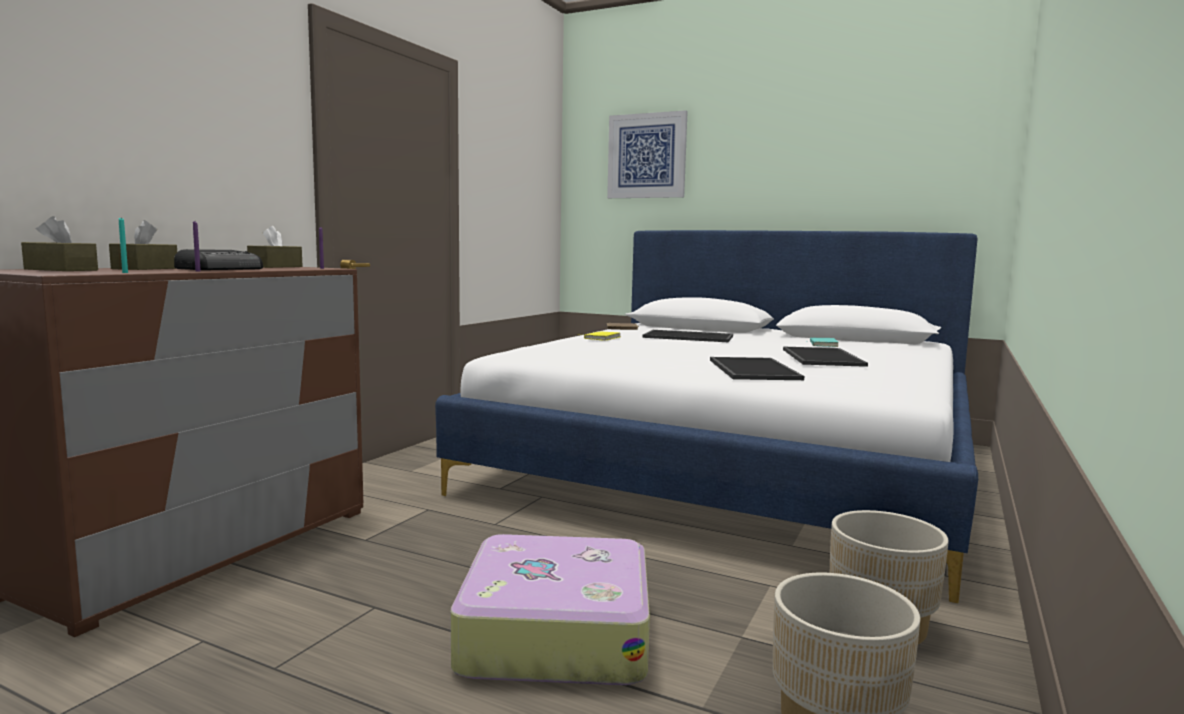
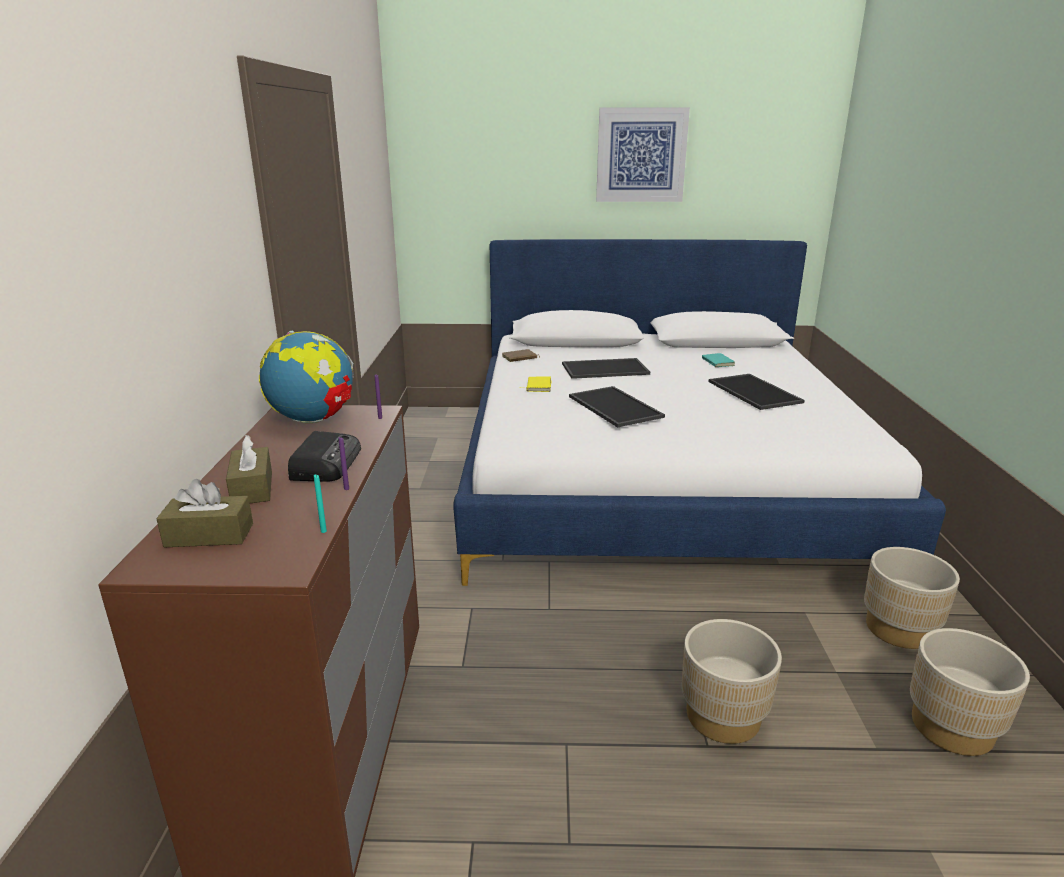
camera: 25 degrees left, 15 degrees up
(275, 266) = (313, 420): brown tissue box -> globe
(554, 632) = (722, 716): suitcase -> beige planter
(647, 156) = (492, 156): picture -> picture (641, 155)
(751, 369) = (737, 428): tray -> tray (613, 406)

